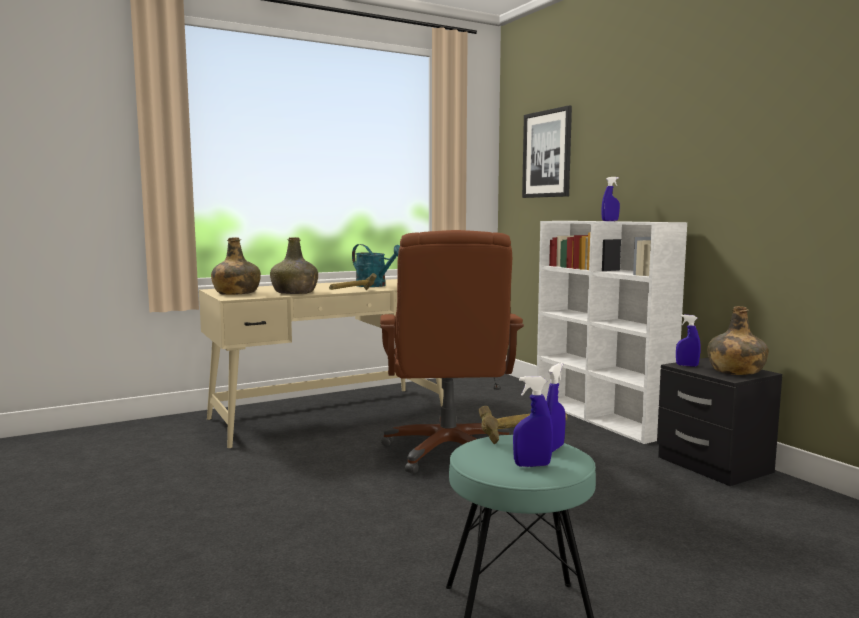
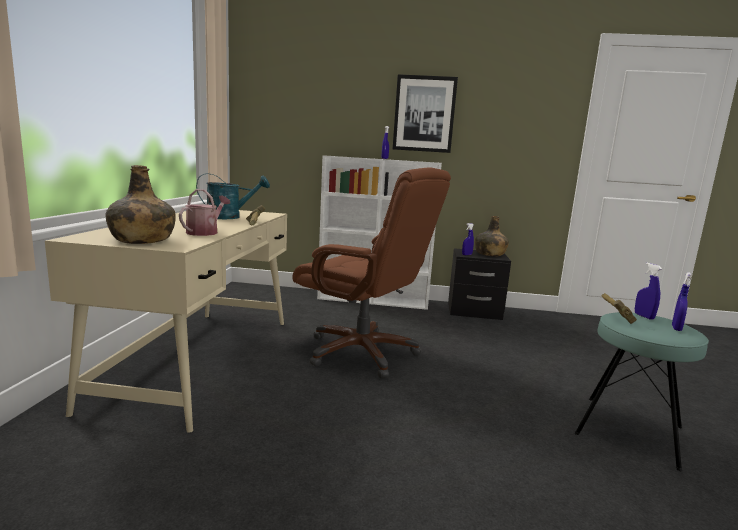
camera: 55 degrees left, 5 degrees up
(295, 293) = (205, 232): green bottle -> watering can
(547, 154) = (297, 98): picture -> picture (424, 114)

